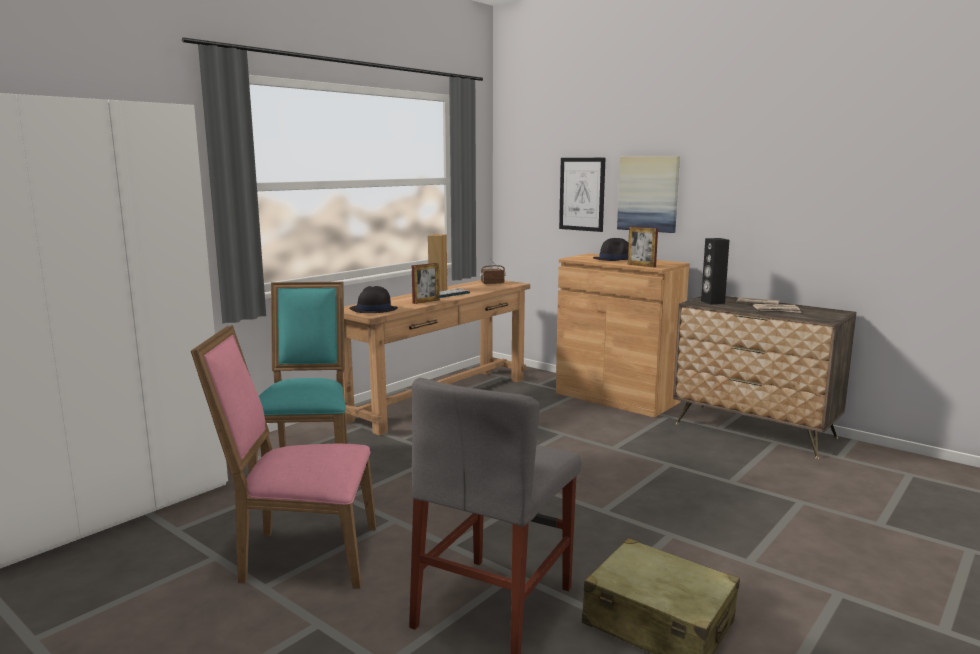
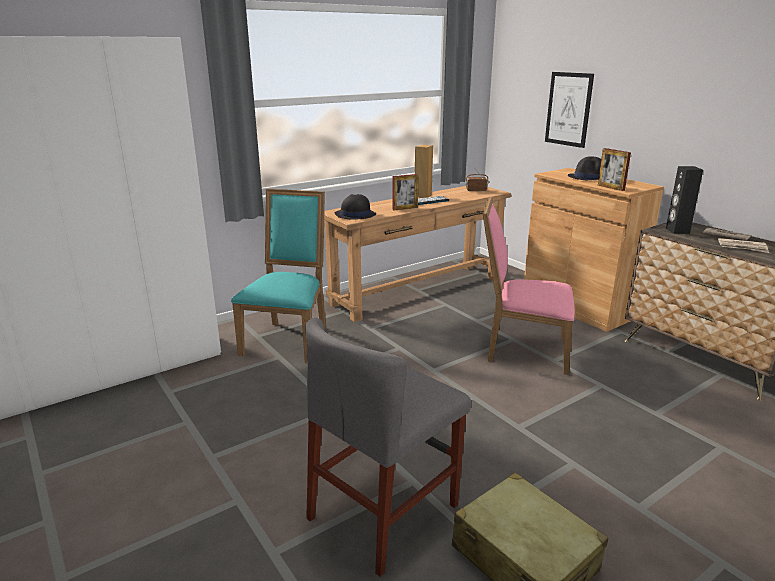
camera: 15 degrees right, 10 degrees up
(302, 556) = (250, 432): pink chair -> pink chair (522, 350)
(648, 194) = (632, 113): picture -> none

